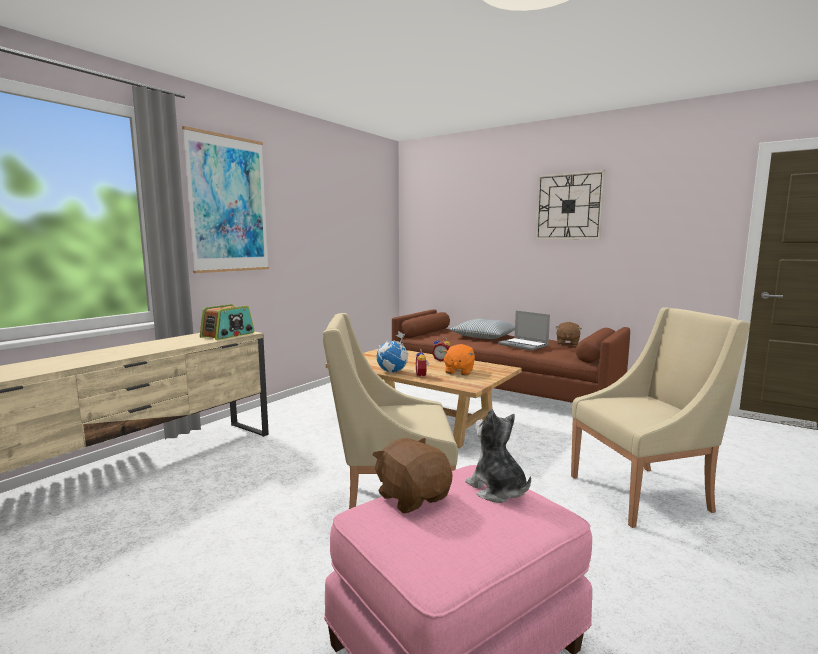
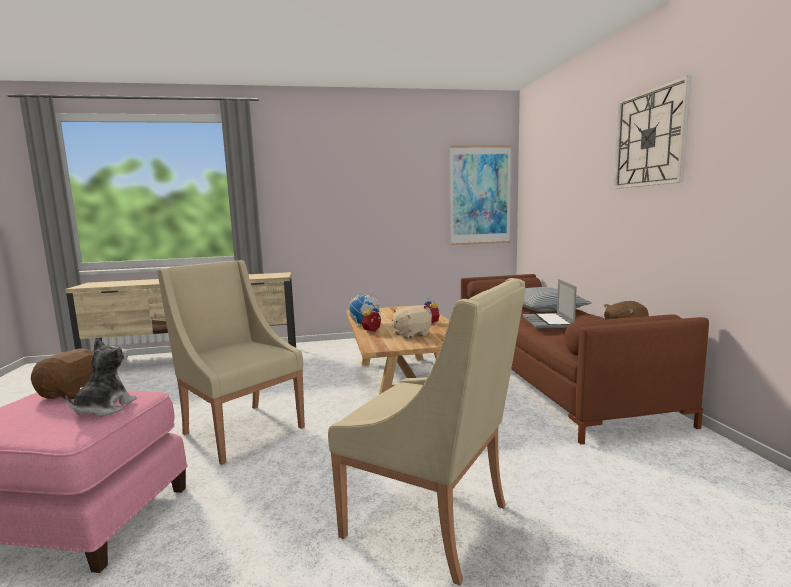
camera: 45 degrees right, 0 degrees up
(228, 204) = (304, 176): picture -> picture (480, 195)
(228, 335) = (267, 276): radio -> none
(458, 371) = (411, 334): orange plush toy -> beige plush toy

